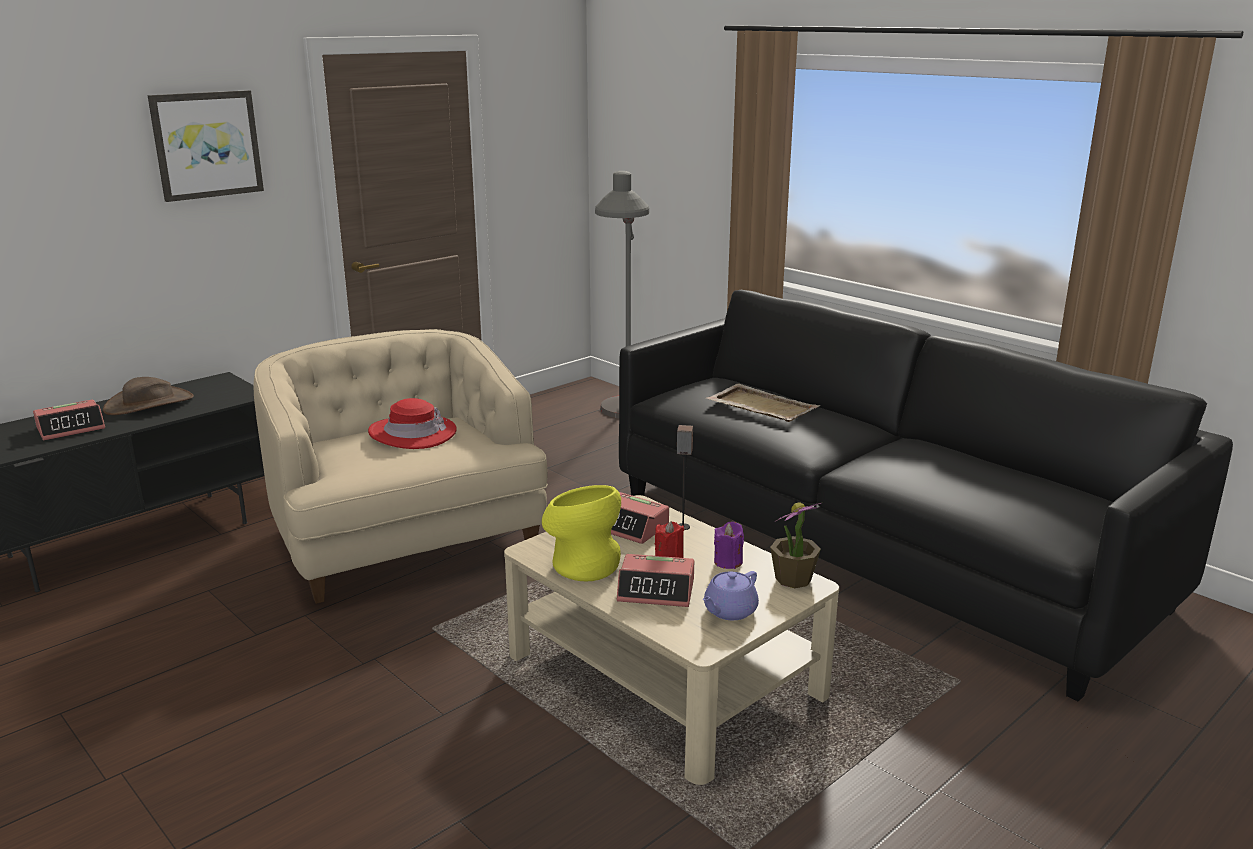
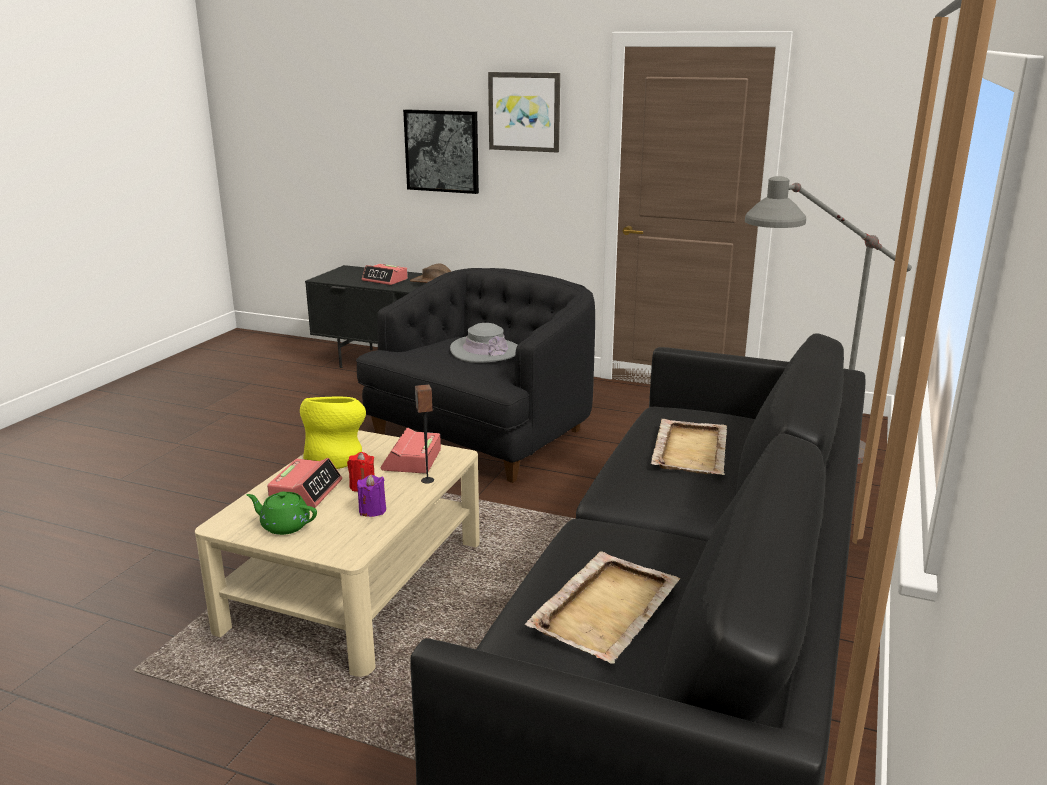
camera: 65 degrees right, 0 degrees up
(85, 217) = (442, 151): none -> picture
(405, 539) = (482, 435): beige armchair -> black armchair
(412, 433) = (485, 351): red hat -> grey hat
(656, 590) = (306, 491): alarm clock -> alarm clock turned 150 degrees counterclockwise
(729, 611) = (284, 526): purple teapot -> green teapot
(793, 579) = (356, 545): potted plant -> none
(991, 483) = (606, 608): none -> beige tray

